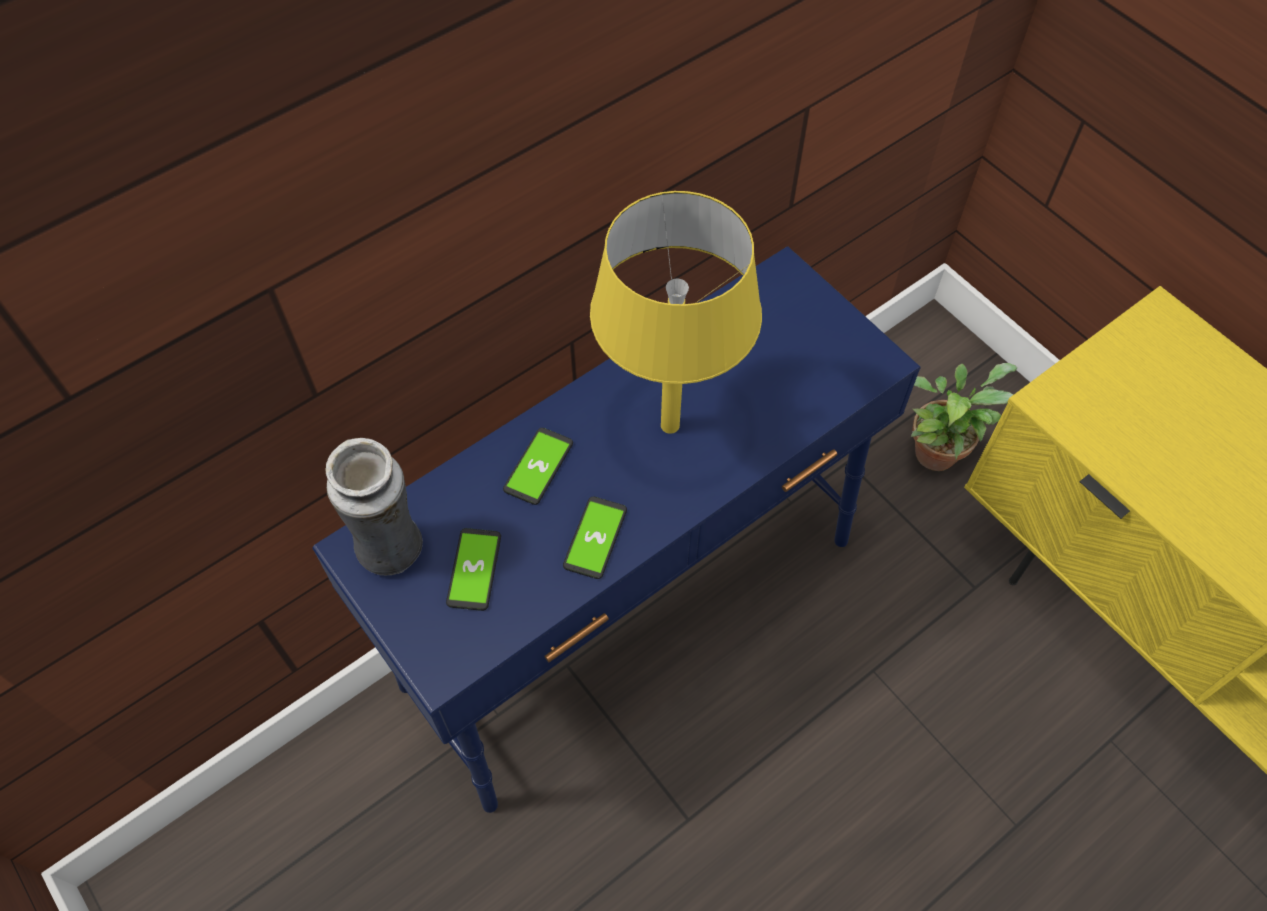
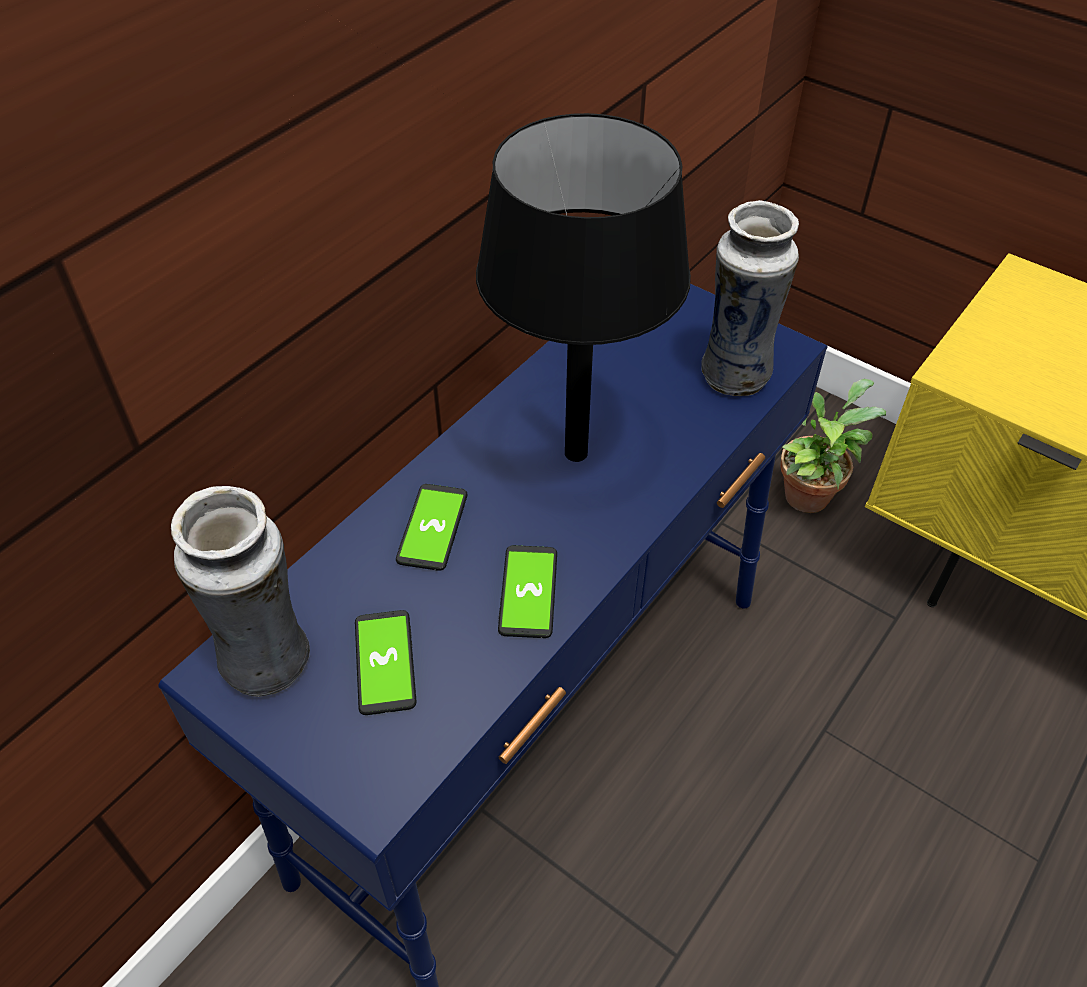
camera: 15 degrees left, 10 degrees down
(669, 425) = (575, 453): yellow table lamp -> black table lamp
(827, 379) = (734, 374): none -> vase

